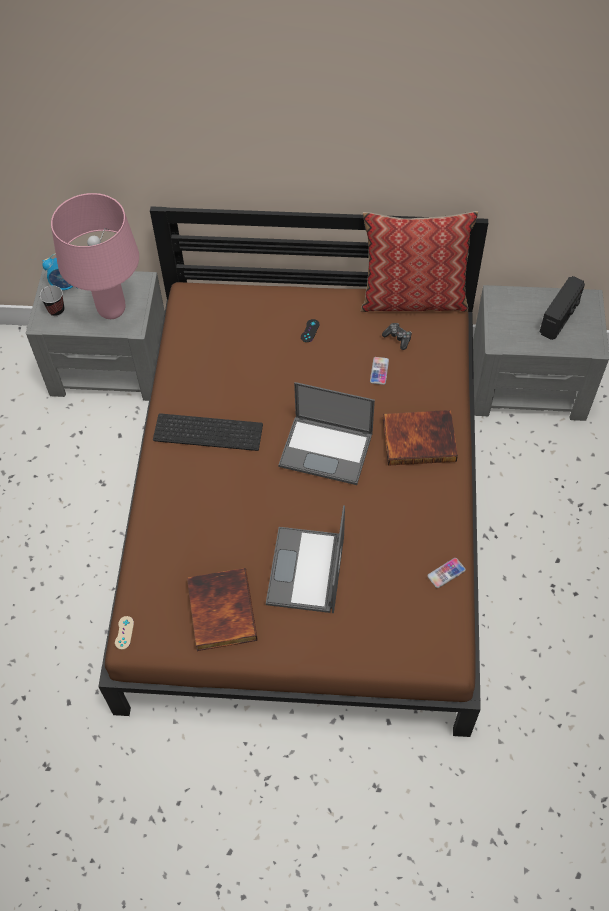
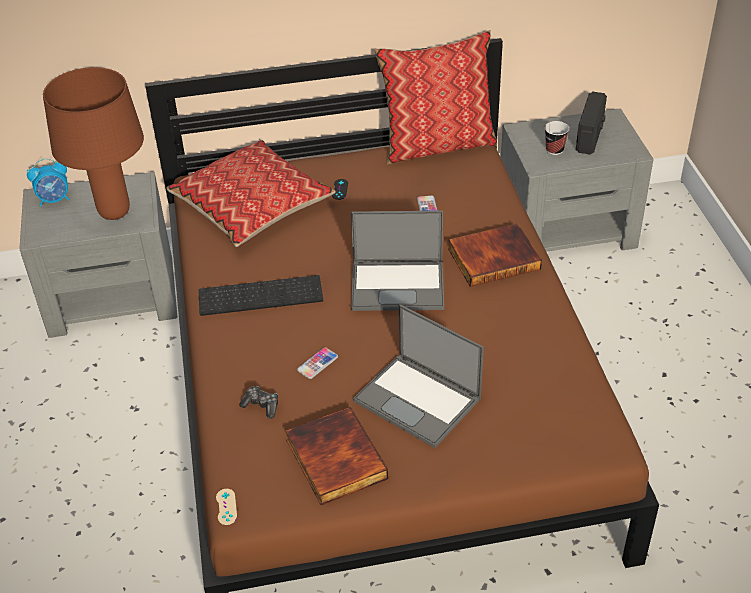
camera: 15 degrees left, 15 degrees down
(56, 310) = (50, 223): cup -> cup (554, 150)
(111, 310) = (113, 212): pink table lamp -> brown table lamp
(228, 331) = (252, 205): none -> pillow
(306, 571) = (418, 400): laptop -> laptop turned 45 degrees counterclockwise
(398, 338) = (435, 178): game controller -> game controller (261, 405)
(446, 573) = (573, 369): phone -> phone (317, 364)

